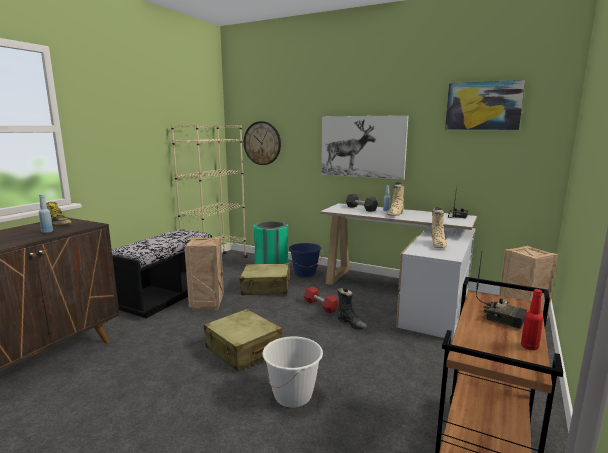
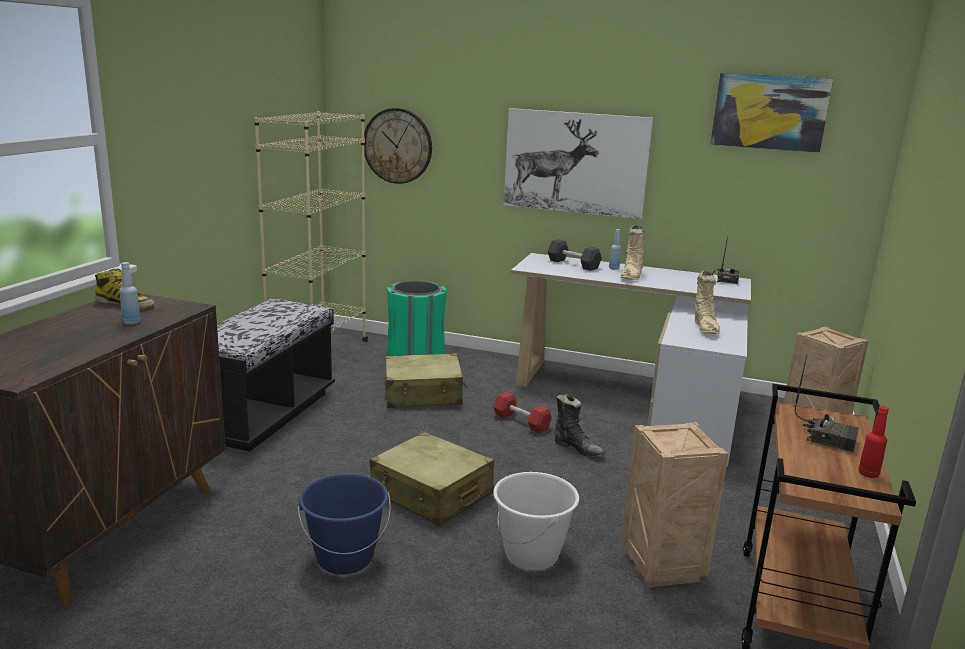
camera: 10 degrees left, 5 degrees up
(207, 305) = (340, 426): crate -> crate (663, 568)
(305, 273) = (476, 367): blue bucket -> blue bucket (345, 558)

